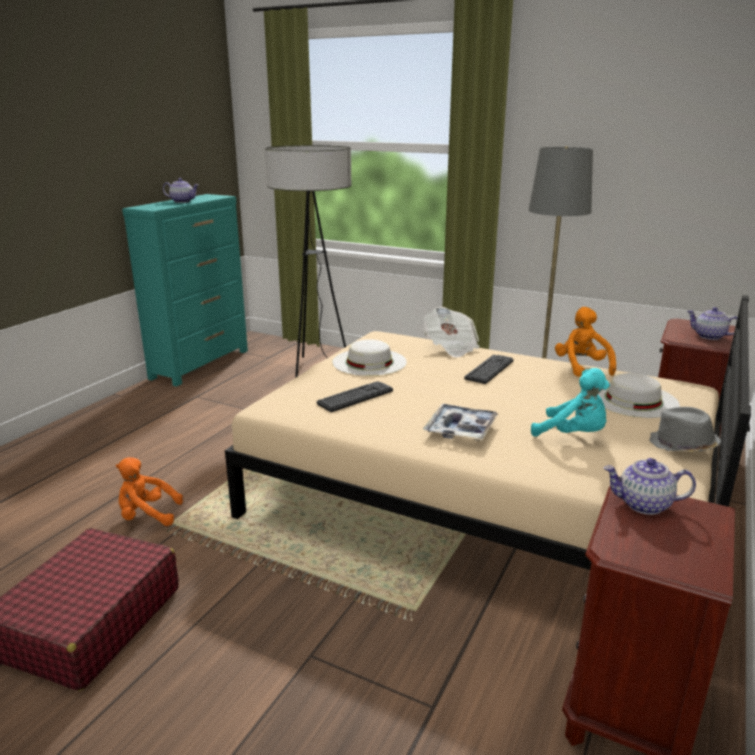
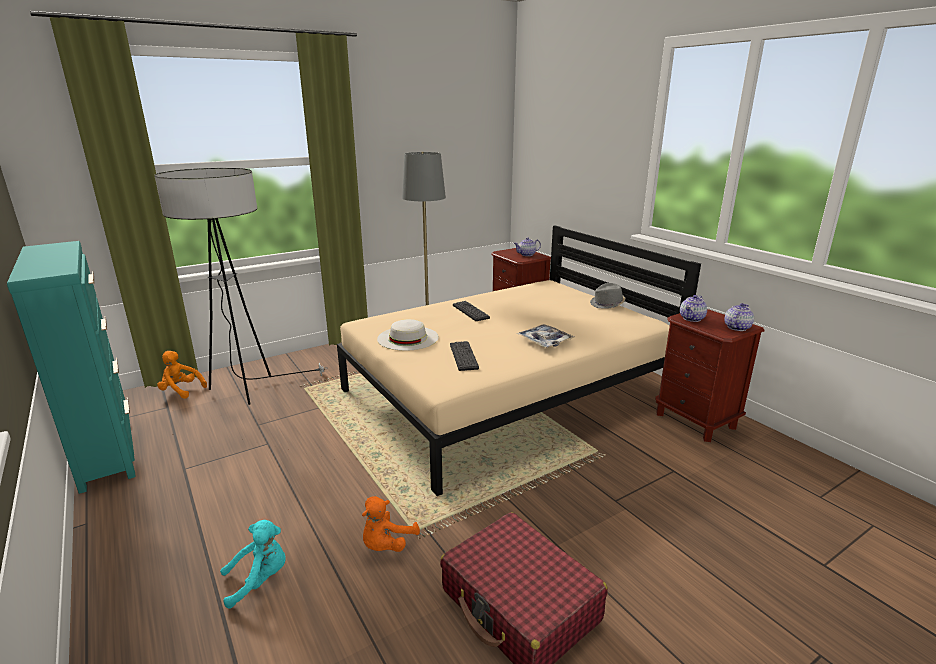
camera: 60 degrees left, 0 degrees up
(182, 201) = (49, 258): teapot -> teapot (736, 327)
(450, 347) = (419, 310): newspaper -> none
(573, 435) = (578, 319): turquoise plush toy -> turquoise plush toy (259, 579)
(581, 367) = (496, 292): orange plush toy -> orange plush toy (181, 390)
(633, 399) = (550, 296): white hat -> none

